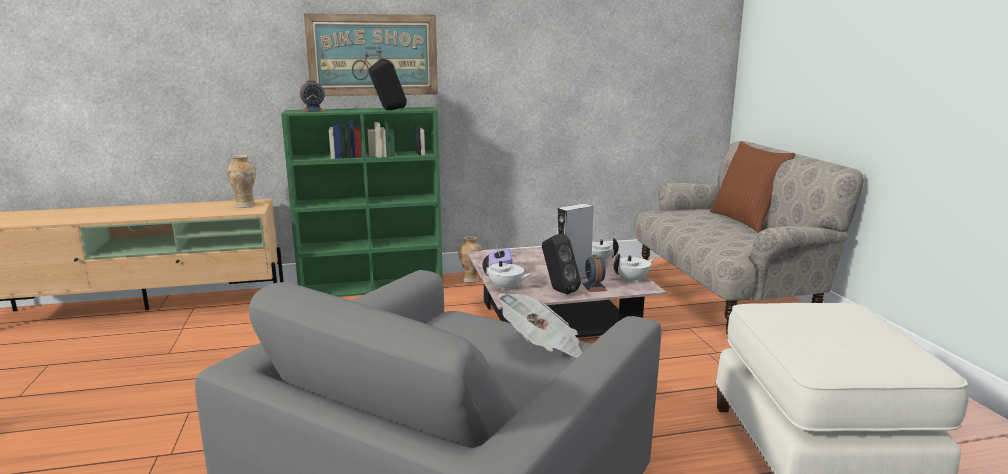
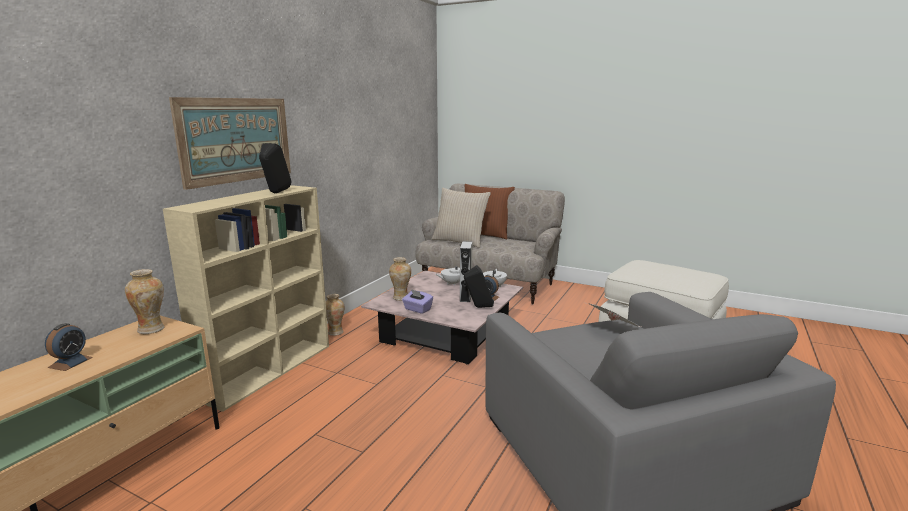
camera: 50 degrees left, 0 degrees up
(313, 110) = (207, 204): alarm clock -> alarm clock (70, 362)
(373, 287) = (269, 370): green bookcase -> beige bookcase
(506, 287) = (448, 317): white teapot -> none
(513, 257) = (401, 298): none -> vase
(687, 220) = (460, 241): none -> beige pillow

